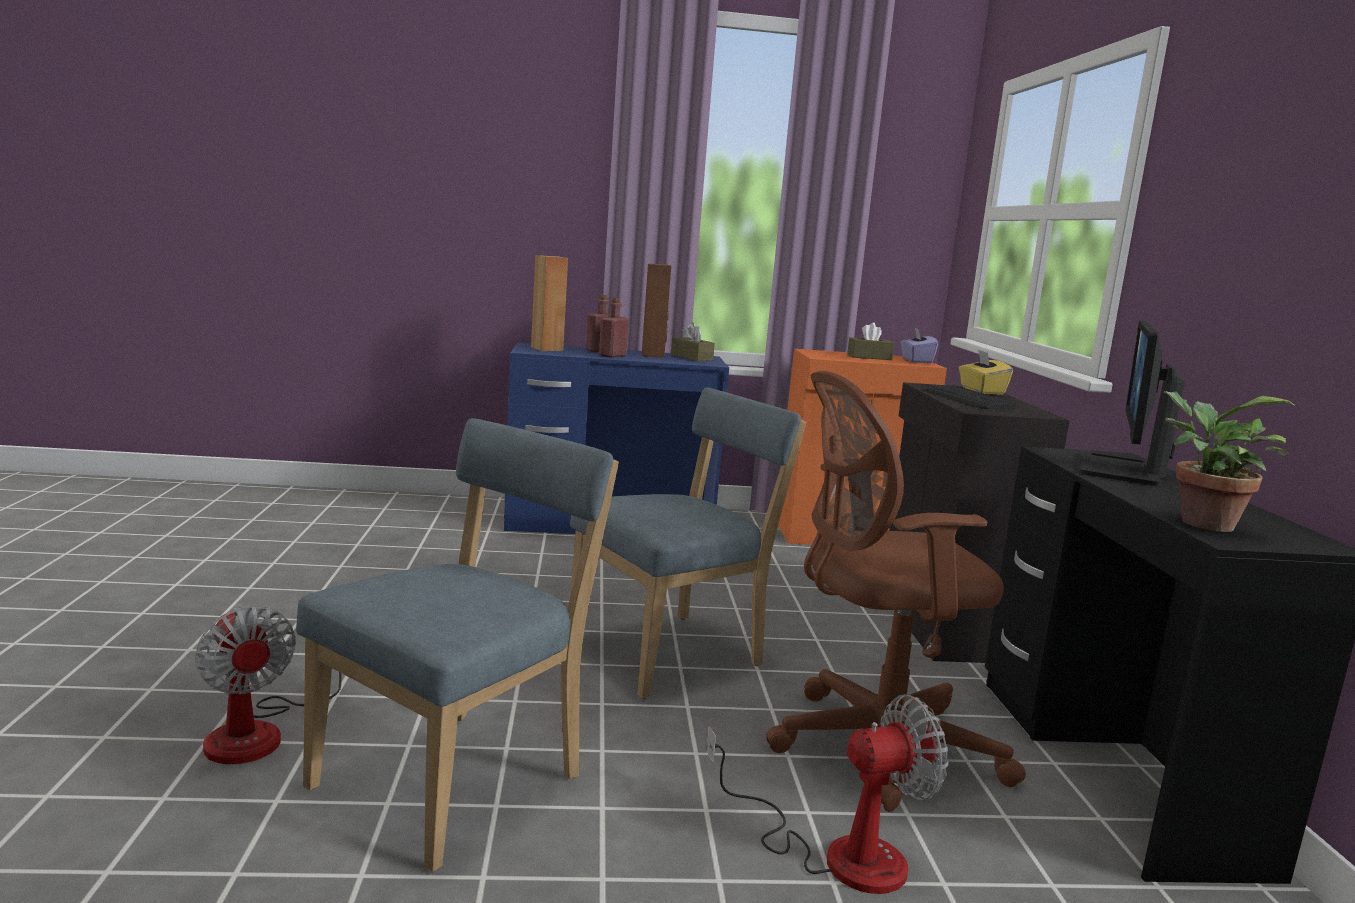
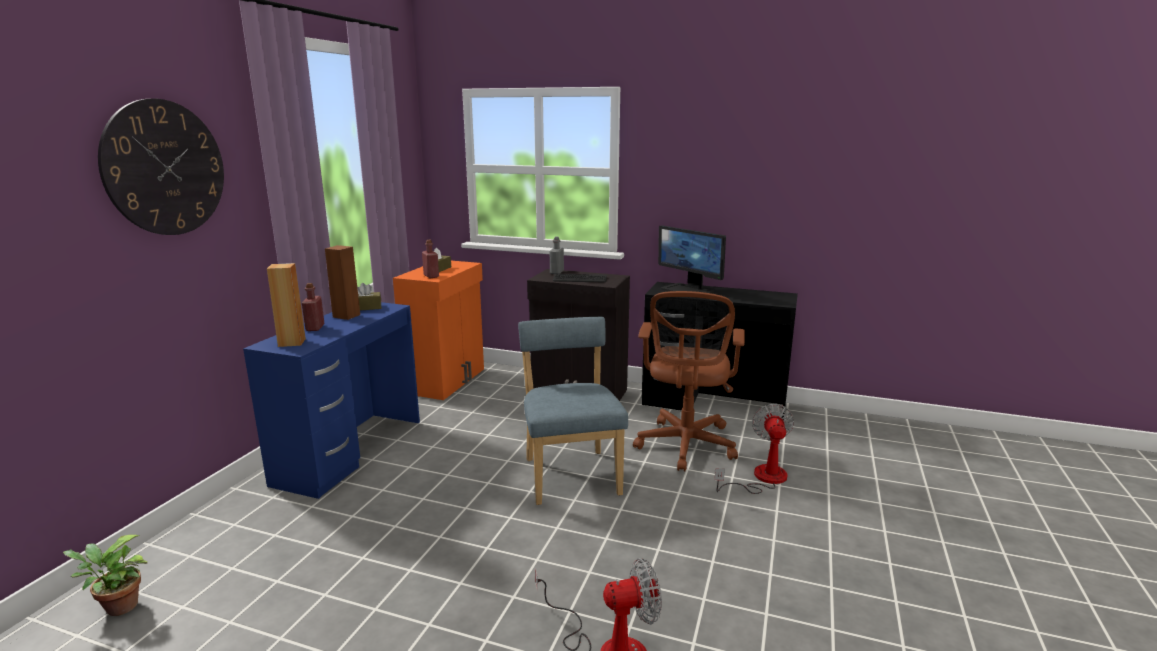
camera: 65 degrees left, 5 degrees up
(458, 778) = (685, 570): blue chair -> none
(508, 143) = (165, 168): none -> wall clock
(612, 356) = (341, 327): red bottle -> red bottle (431, 276)
(916, 361) = (455, 263): purple tissue box -> none
(981, 391) = (556, 272): yellow tissue box -> grey bottle
(1199, 523) = (765, 301): potted plant -> potted plant (117, 608)

